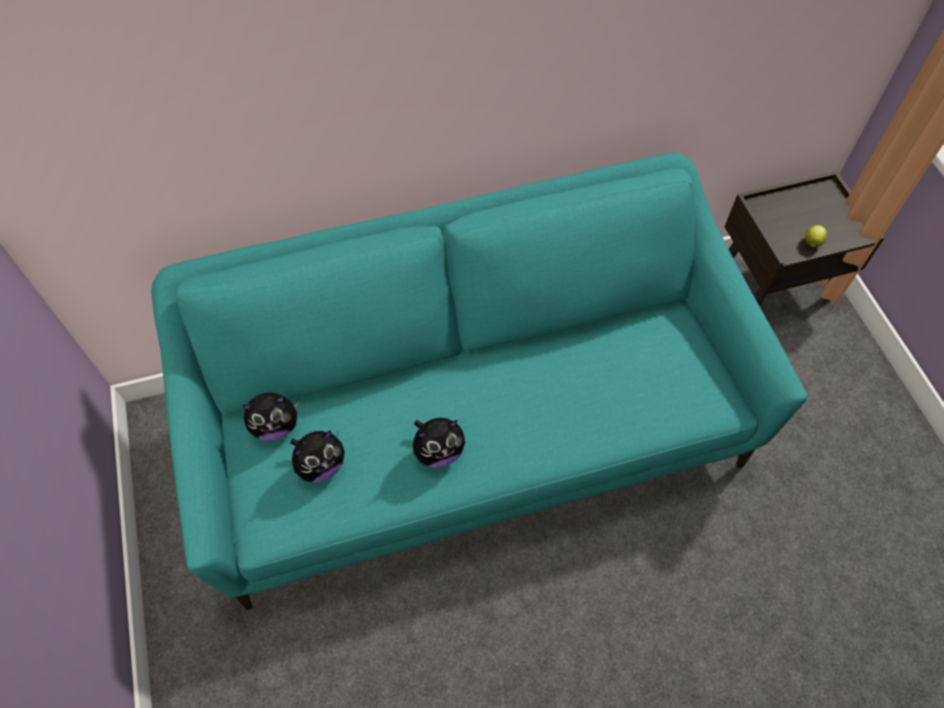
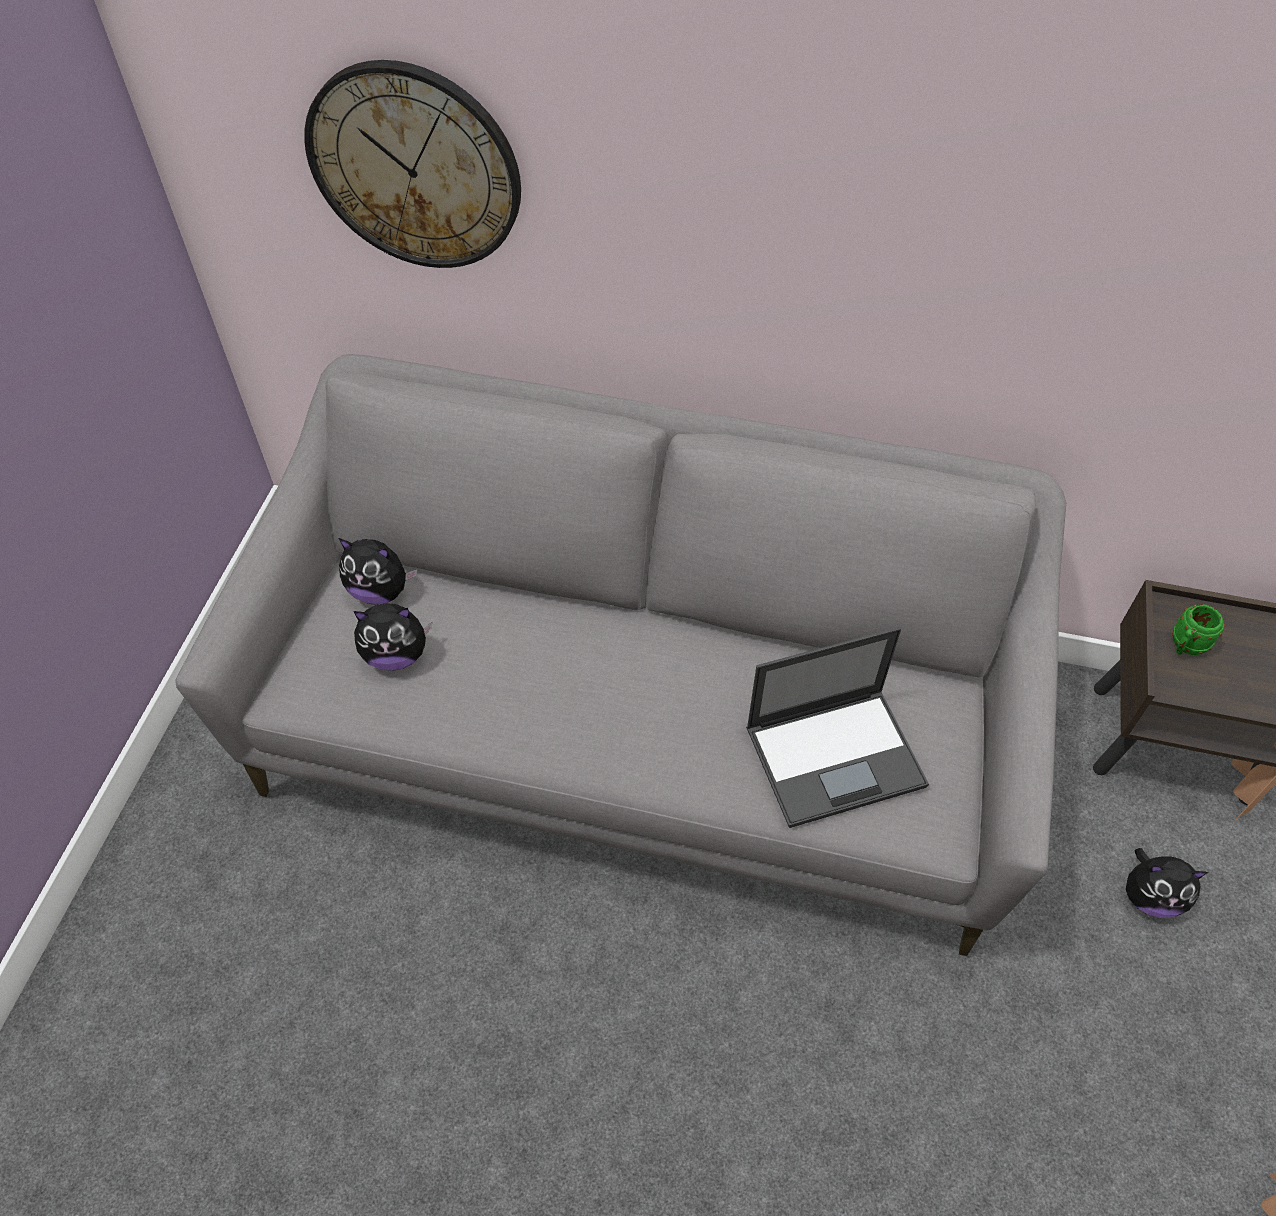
camera: 30 degrees right, 5 degrees down
(195, 108) = (415, 167): none -> wall clock
(438, 451) = (535, 705): plush toy -> plush toy (1149, 897)
(472, 431) = (638, 730): turquoise sofa -> grey sofa
(641, 388) = (836, 756): none -> laptop
(779, 225) = (1185, 646): none -> green mug
(812, 242) = (1220, 689): apple -> none

